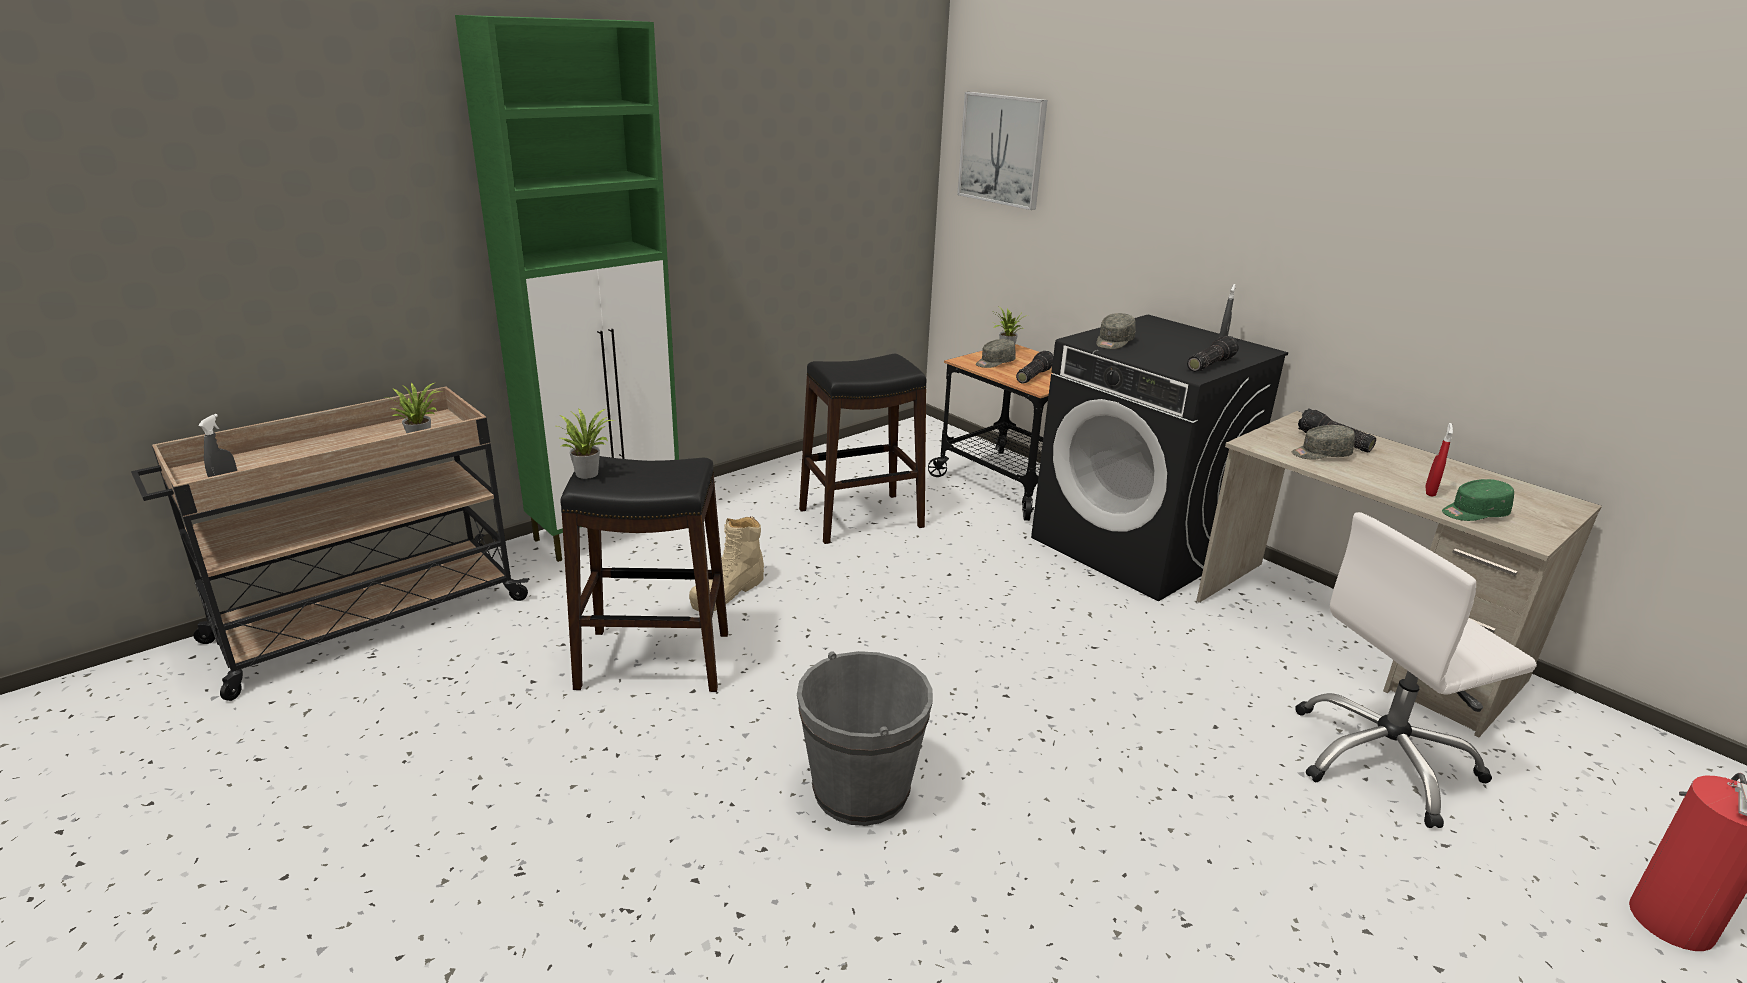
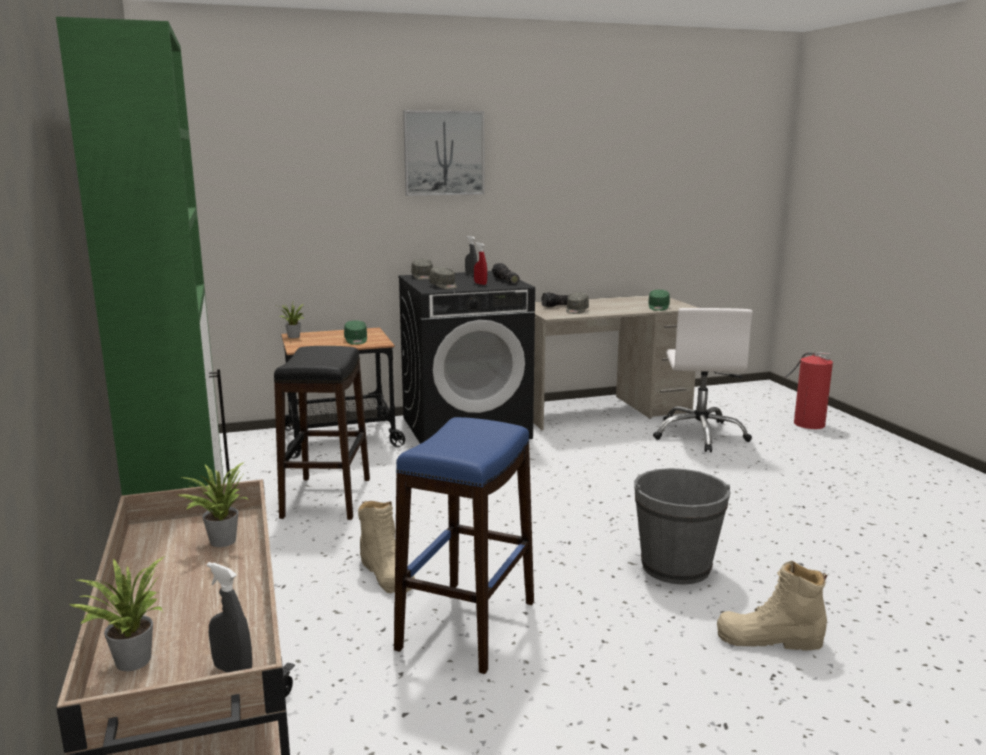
camera: 65 degrees left, 10 degrees down
(587, 472) = (452, 453): potted plant -> potted plant (129, 660)
(655, 660) = (467, 624): black stool -> blue stool
(713, 901) = (769, 639): none -> beige boot
(994, 363) = (315, 343): grey cap -> grey cap (422, 277)
(1002, 149) = (226, 179): picture -> picture (444, 153)
(1033, 376) = (356, 340): flashlight -> green cap
(1430, 491) = (632, 307): red spray bottle -> red spray bottle (480, 284)

